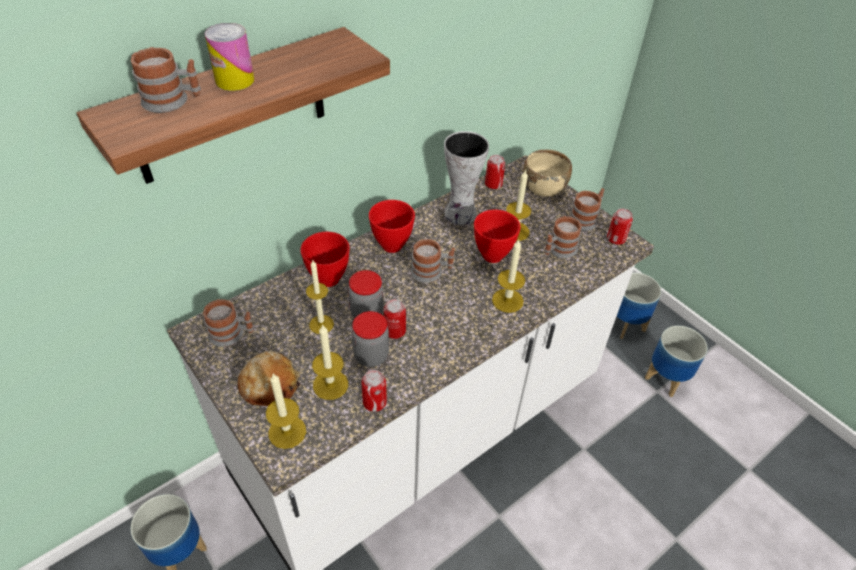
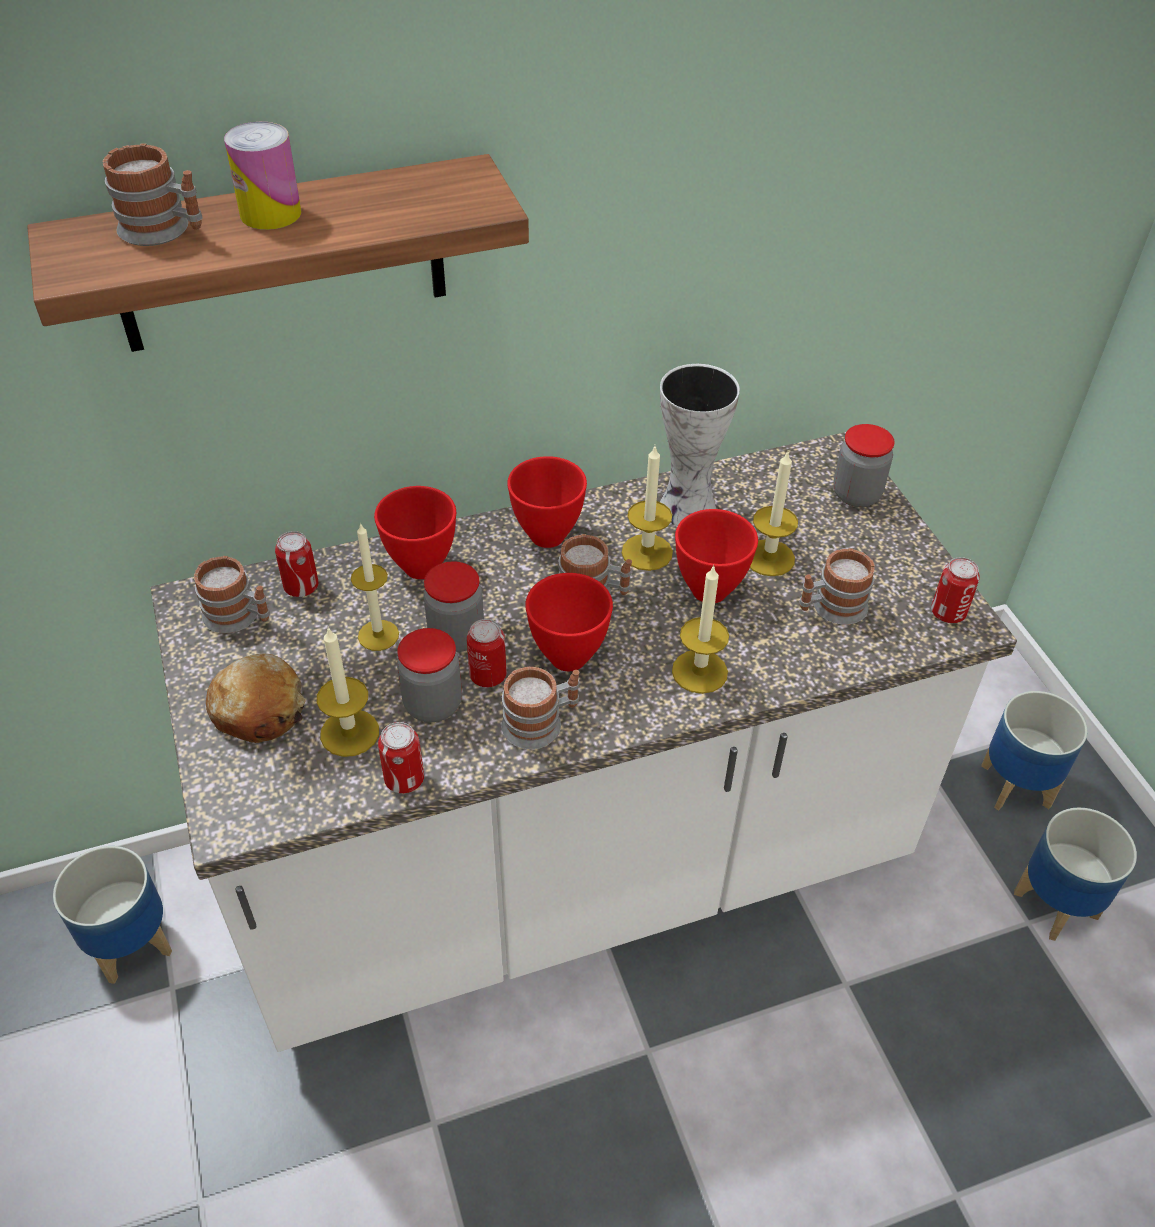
camera: 20 degrees right, 0 degrees up
(287, 432) = (253, 786): candle -> candle (647, 552)
(435, 309) = (570, 656): none -> red bowl
(493, 185) = (768, 470): can -> can (301, 587)
(543, 188) = (856, 494): beige bowl -> jar
(585, 219) = (908, 565): mug -> mug (541, 722)

